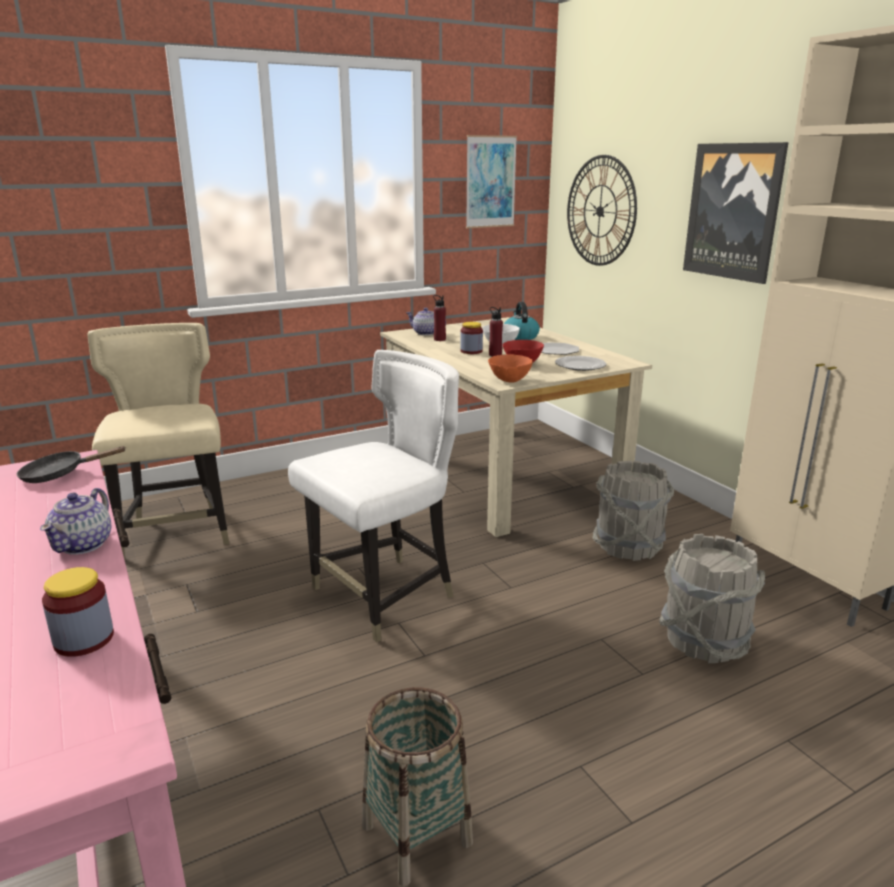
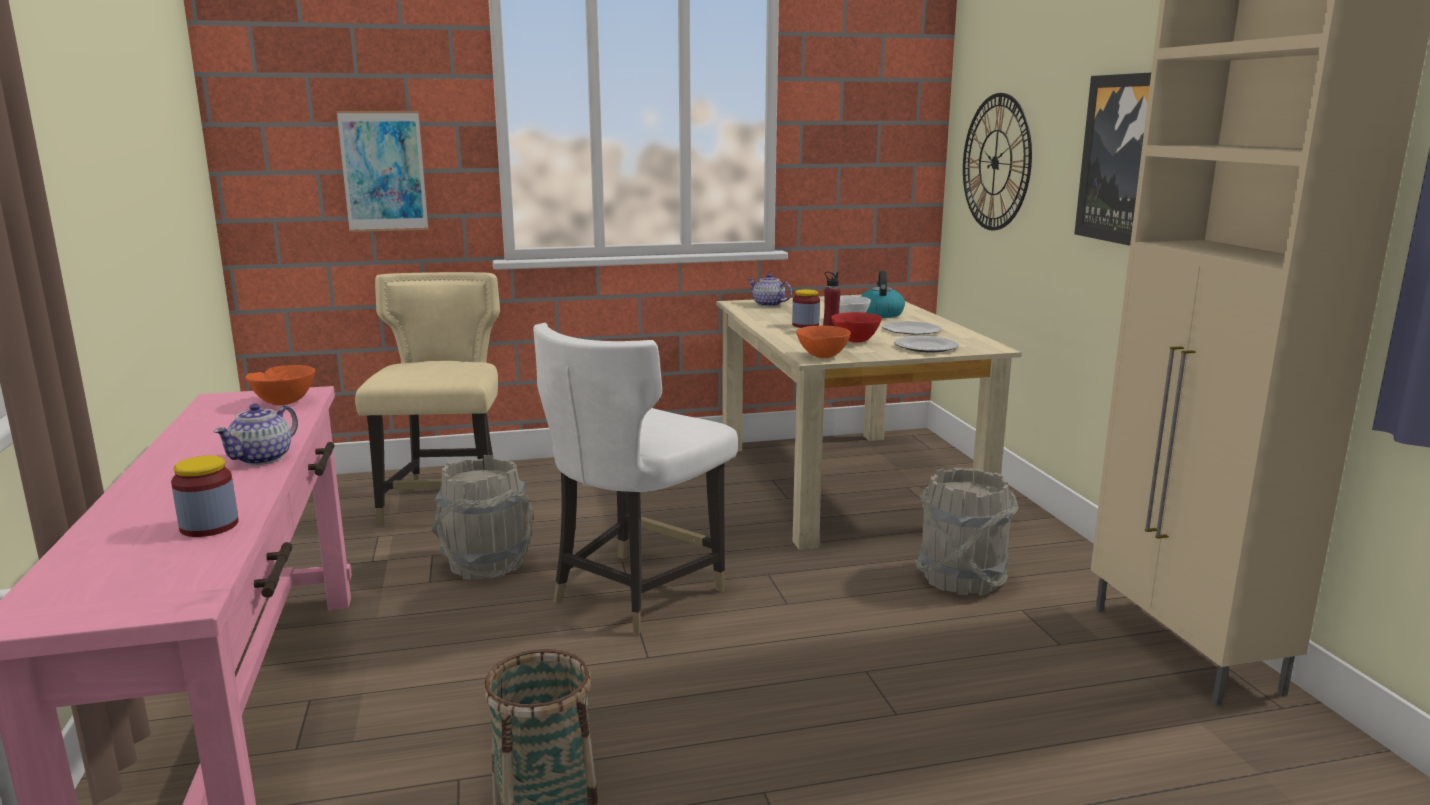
camera: 15 degrees right, 5 degrees down
(60, 474) = (284, 403): black frying pan -> orange bowl
(384, 596) = (635, 593): white chair -> white chair turned 150 degrees clockwise
(439, 339) = (779, 311): red bottle -> none
(490, 182) = (866, 127): picture -> picture (383, 171)
(704, 640) = (998, 692): grey bucket -> grey bucket (487, 564)

